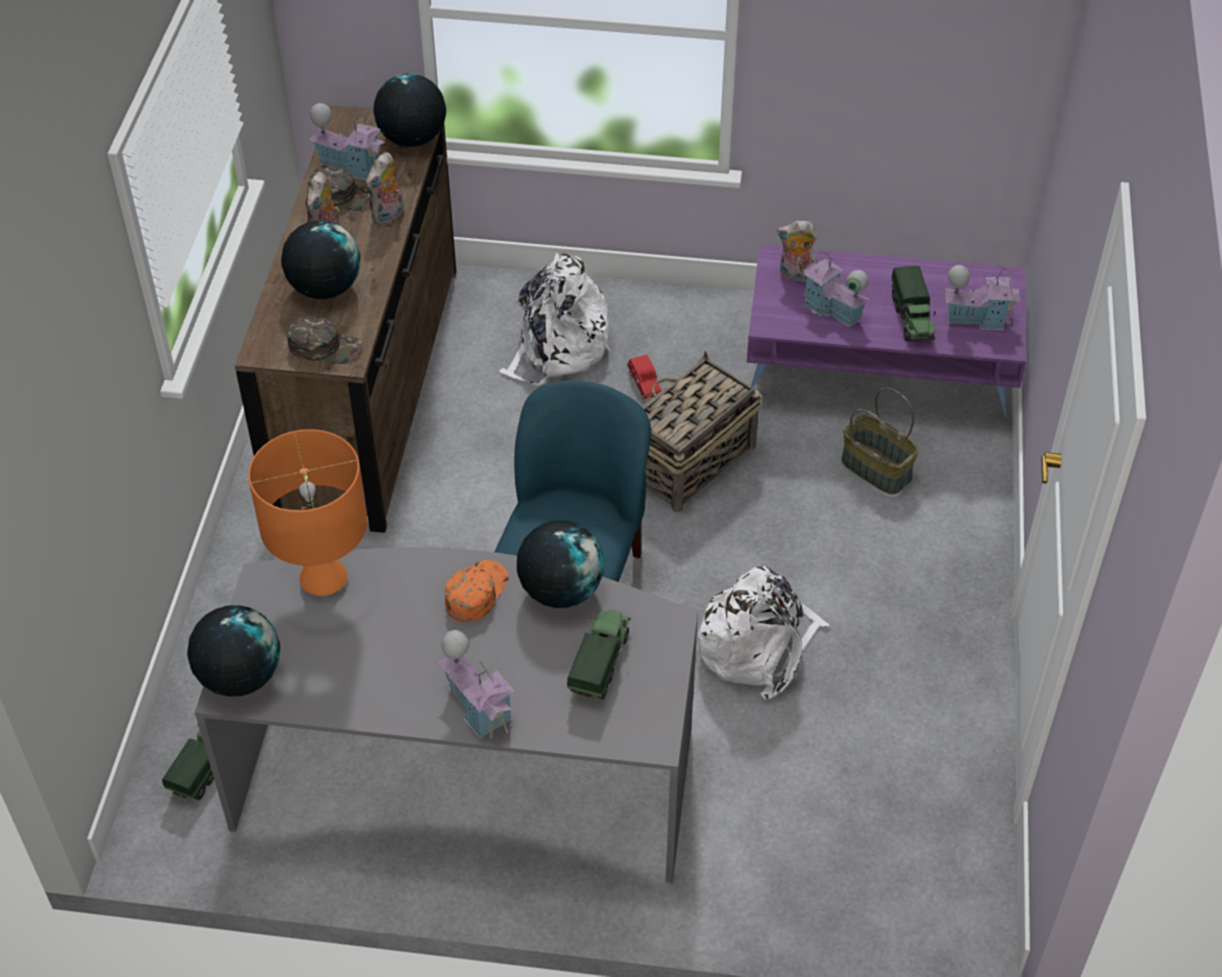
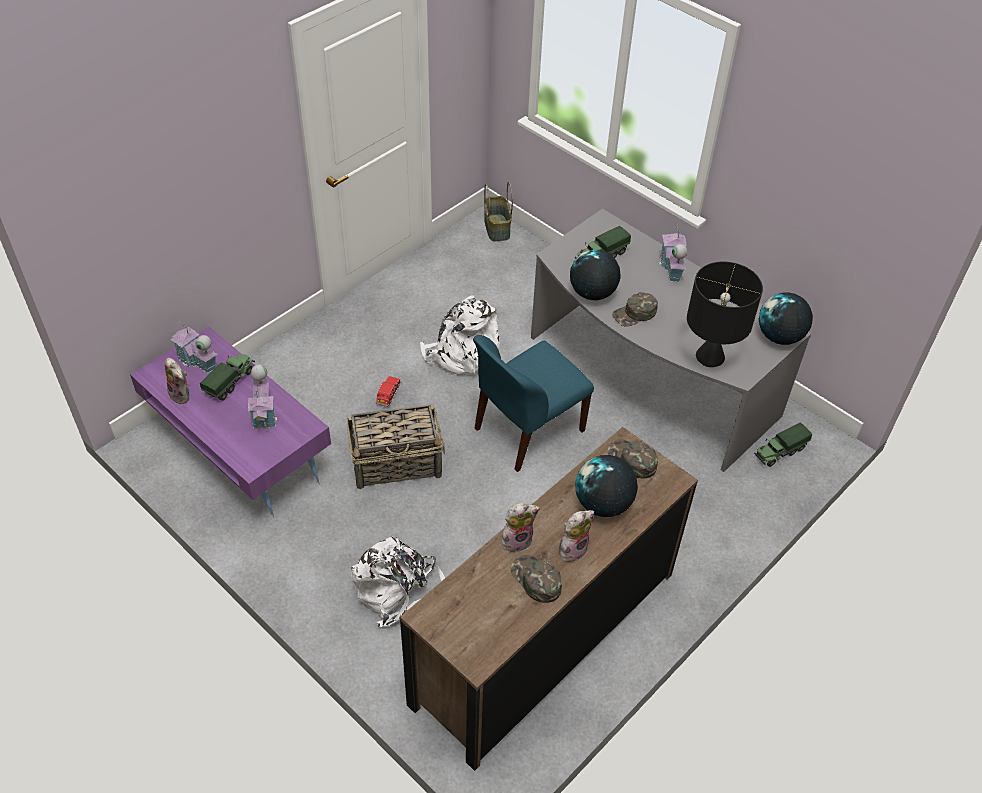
camera: 145 degrees left, 0 degrees up
(324, 581) = (709, 359): orange table lamp -> black table lamp
(351, 165) = (508, 606): toy house -> none
(412, 139) = (444, 604): globe -> none
(475, 592) = (635, 314): orange cap -> green cap
(644, 384) = (371, 527): red toy car -> red toy car (388, 394)
(795, 275) = (255, 448): plush toy -> plush toy (182, 395)
(877, 469) = (306, 399): basket -> basket (496, 228)

